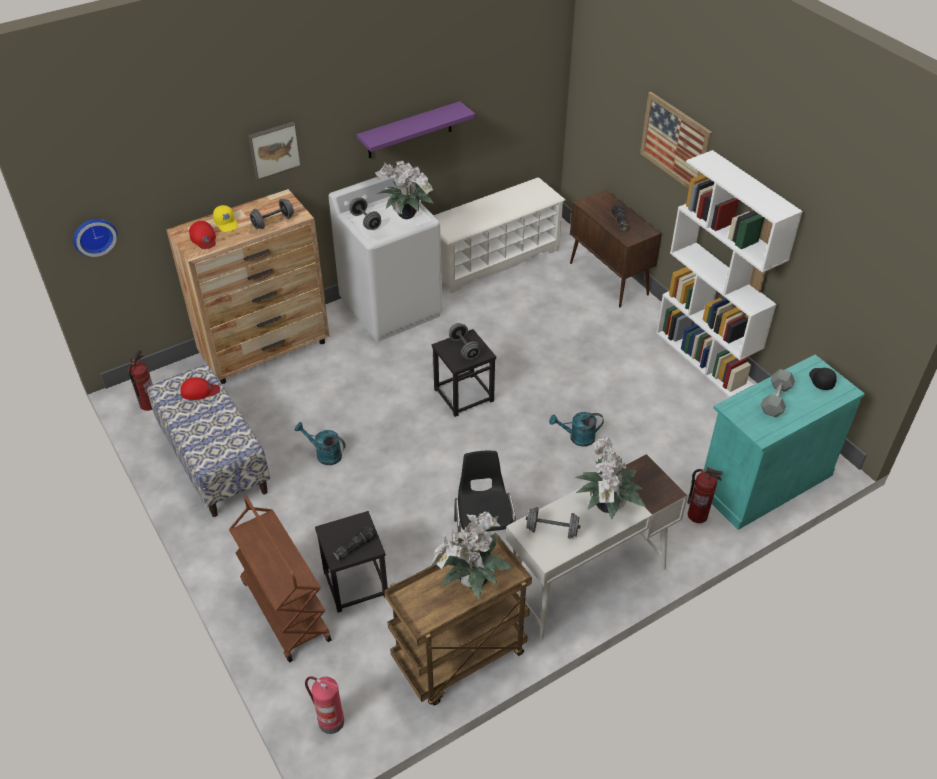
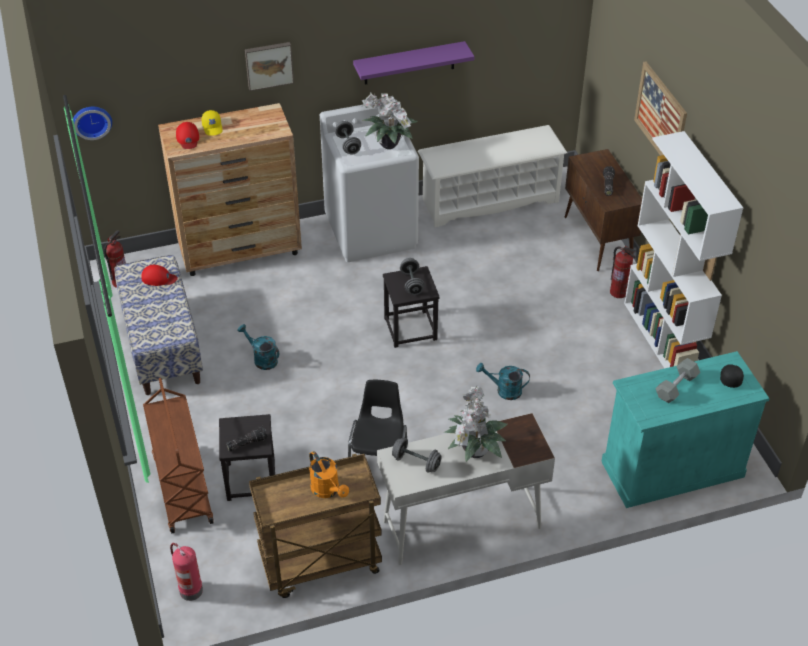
camera: 15 degrees right, 0 degrees up
(273, 222) = (254, 133): grey dumbbell -> none
(471, 581) = (328, 490): potted plant -> orange watering can
(697, 515) = (592, 486): fire extinguisher -> fire extinguisher (618, 292)

